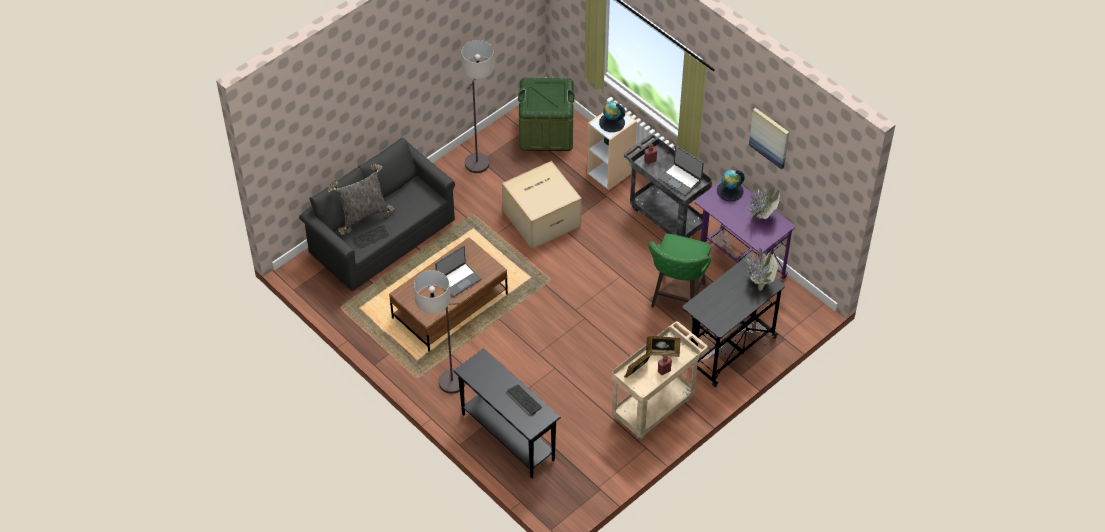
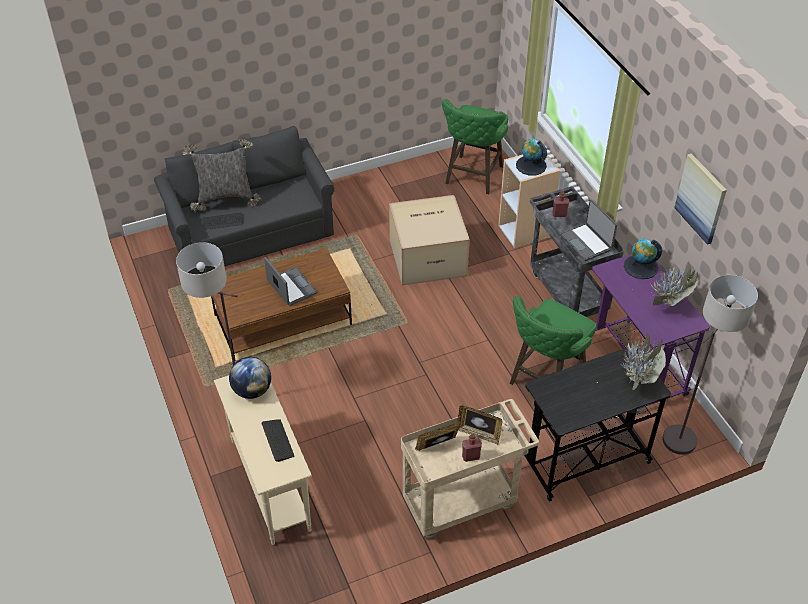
camera: 20 degrees right, 5 degrees down
(458, 279) = (291, 288): laptop -> laptop turned 105 degrees counterclockwise
(480, 158) = (391, 185): grey floor lamp -> grey floor lamp (685, 434)
(486, 370) = (252, 390): none -> globe
(506, 437) = (269, 484): black console table -> beige console table
(546, 132) = (473, 176): green storage box -> green stool

